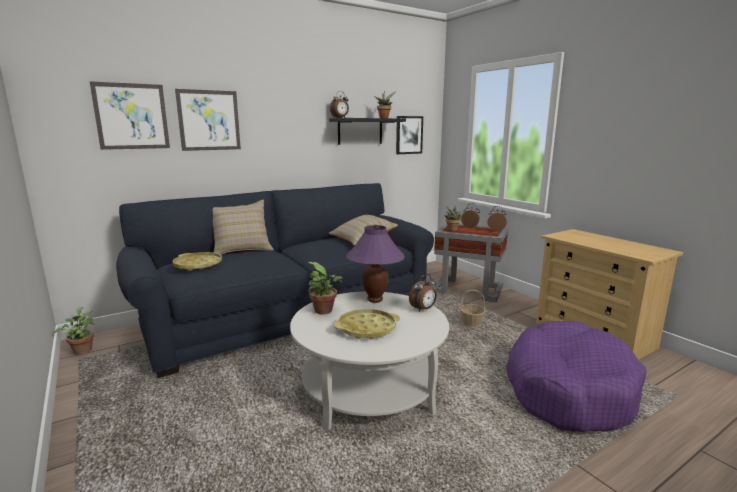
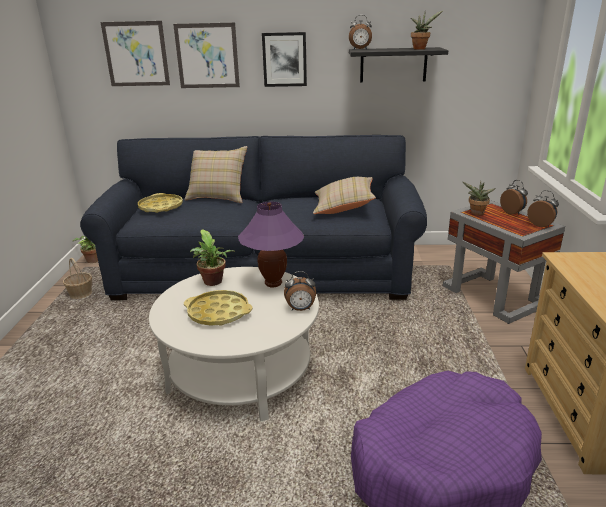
camera: 35 degrees right, 10 degrees up
(409, 135) = (472, 69): picture -> picture (284, 59)
(471, 324) = (434, 342): basket -> basket (81, 294)

